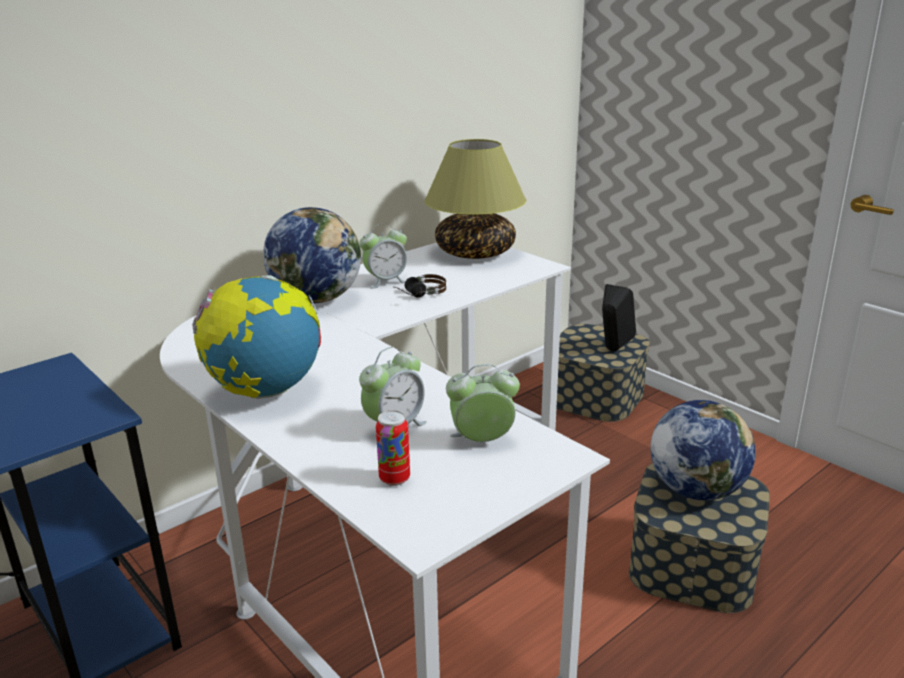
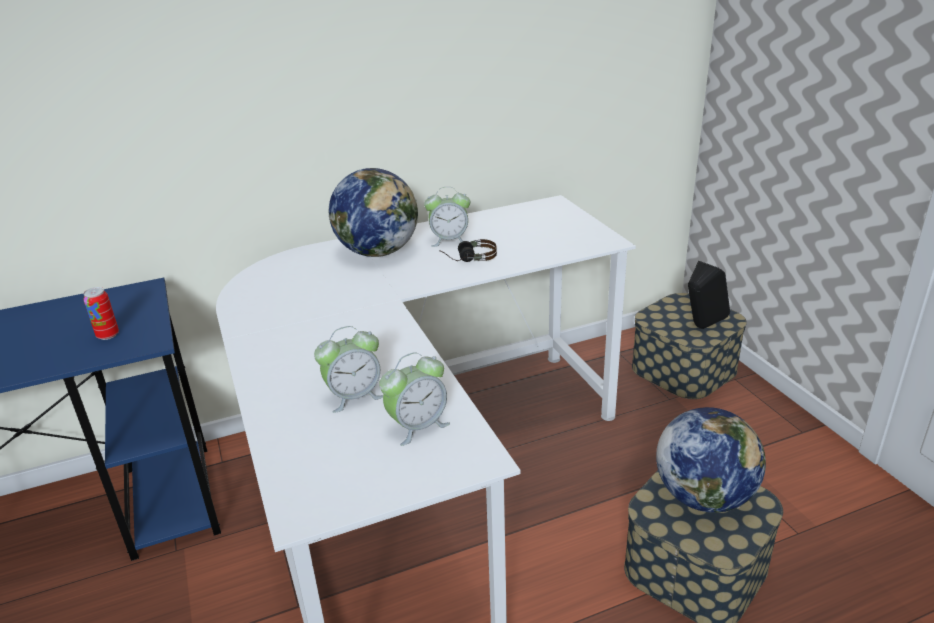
camera: 20 degrees right, 5 degrees up
(266, 391) = (276, 340): globe -> none
(394, 479) = (319, 449): can -> can (108, 335)
(476, 252) = (553, 218): table lamp -> none
(482, 441) = (417, 426): alarm clock -> alarm clock turned 135 degrees clockwise

